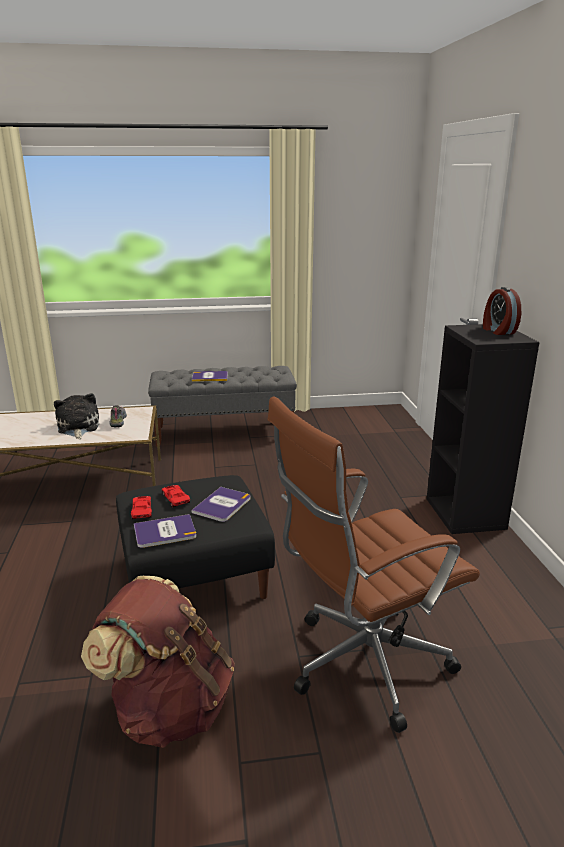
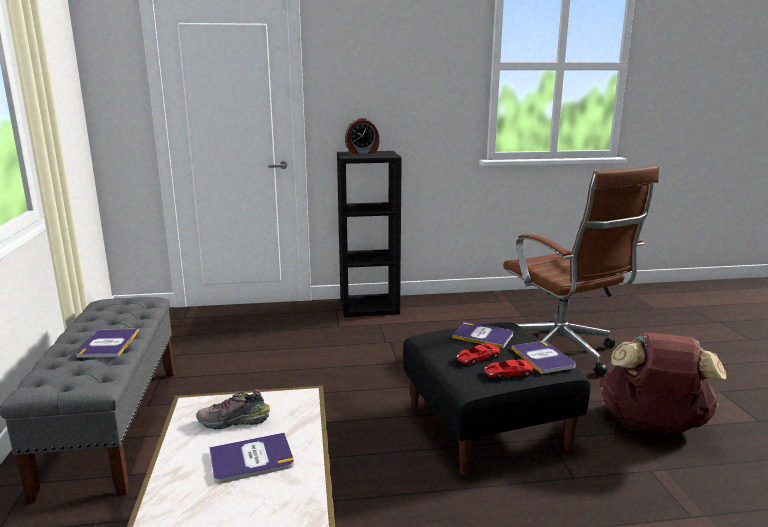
camera: 90 degrees left, 5 degrees down
(78, 427) = (251, 459): plush toy -> book

